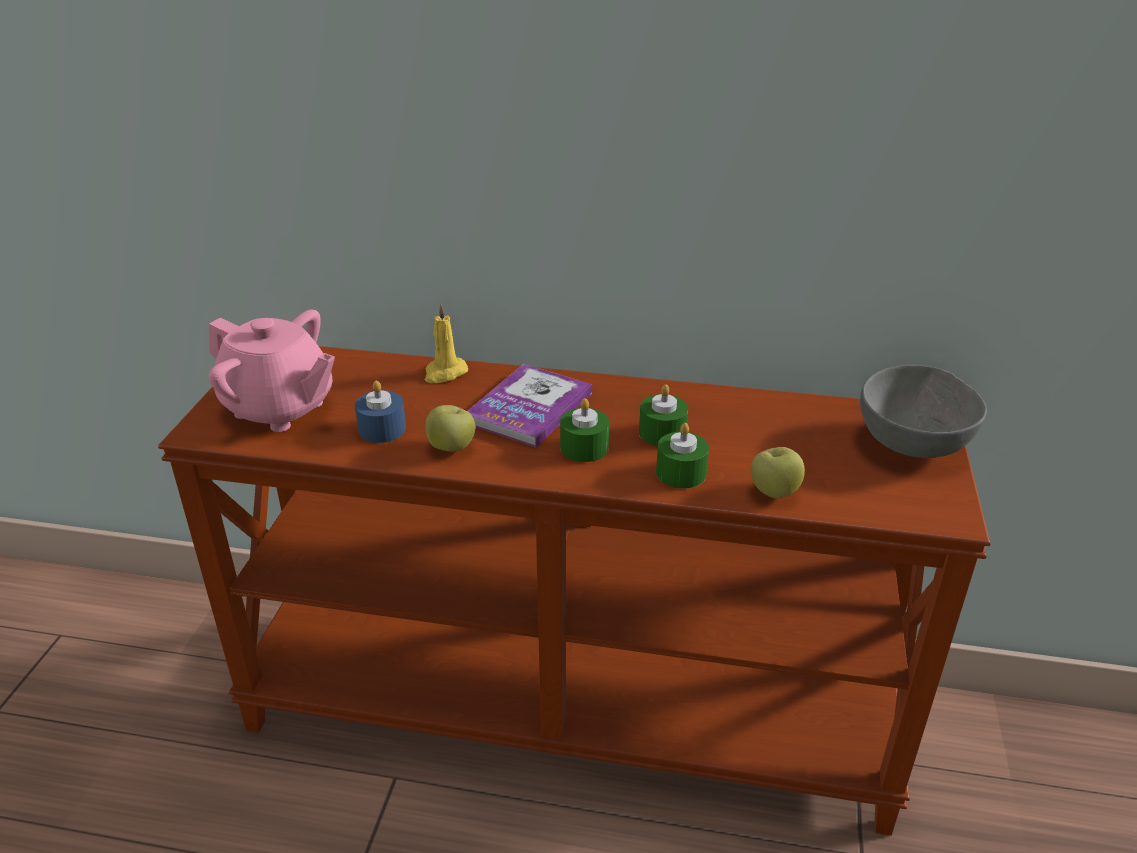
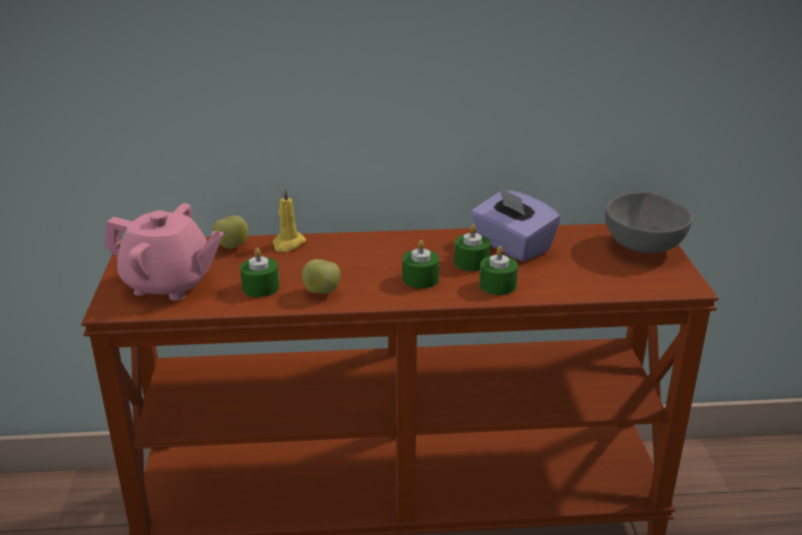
camera: 15 degrees left, 5 degrees down
(382, 429) = (260, 287): blue candle -> green candle
(529, 408) = (366, 259): book -> none
(727, 416) = (512, 246): none -> purple tissue box
(774, 492) = (567, 288): apple -> apple (232, 246)

